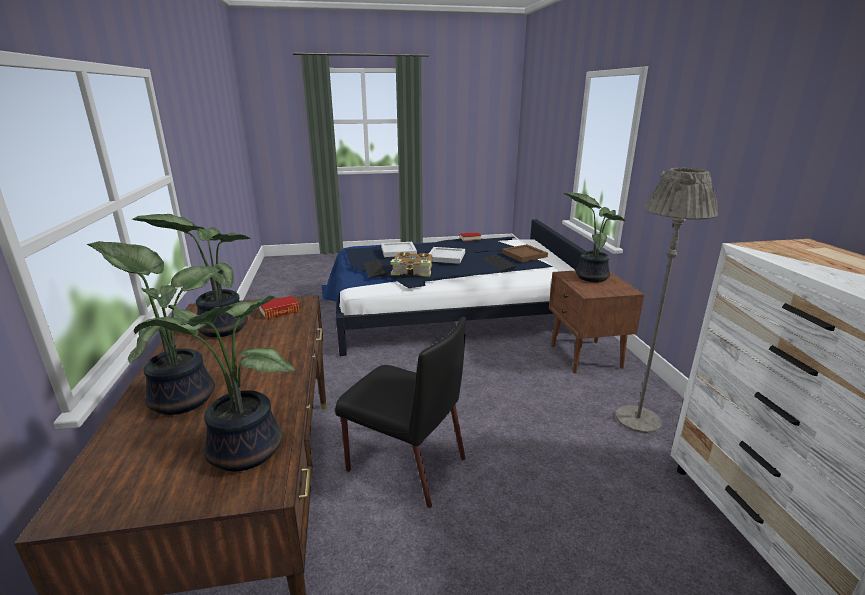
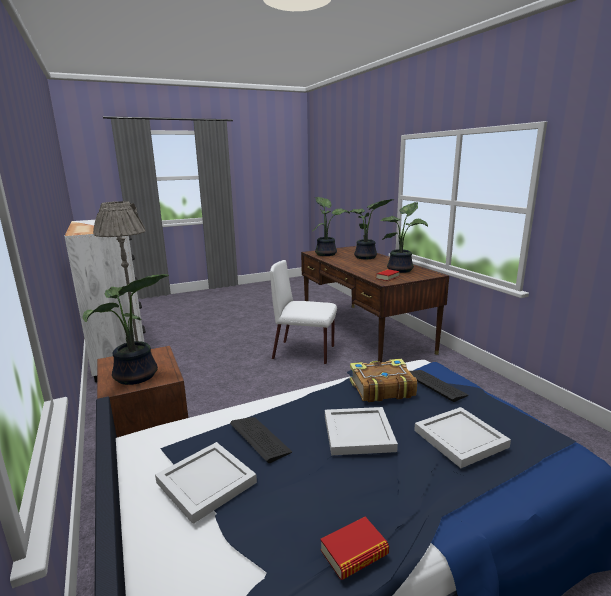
camera: 165 degrees right, 5 degrees down
(404, 464) = (305, 352): black chair -> white chair
(523, 255) = (208, 482): brown tray -> white tray

